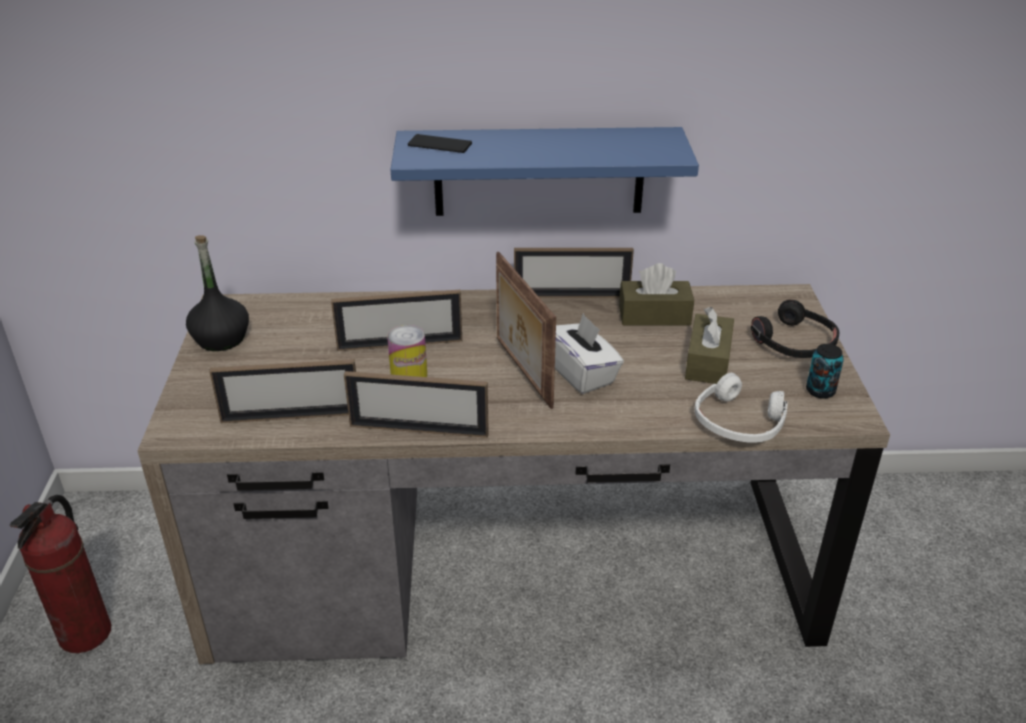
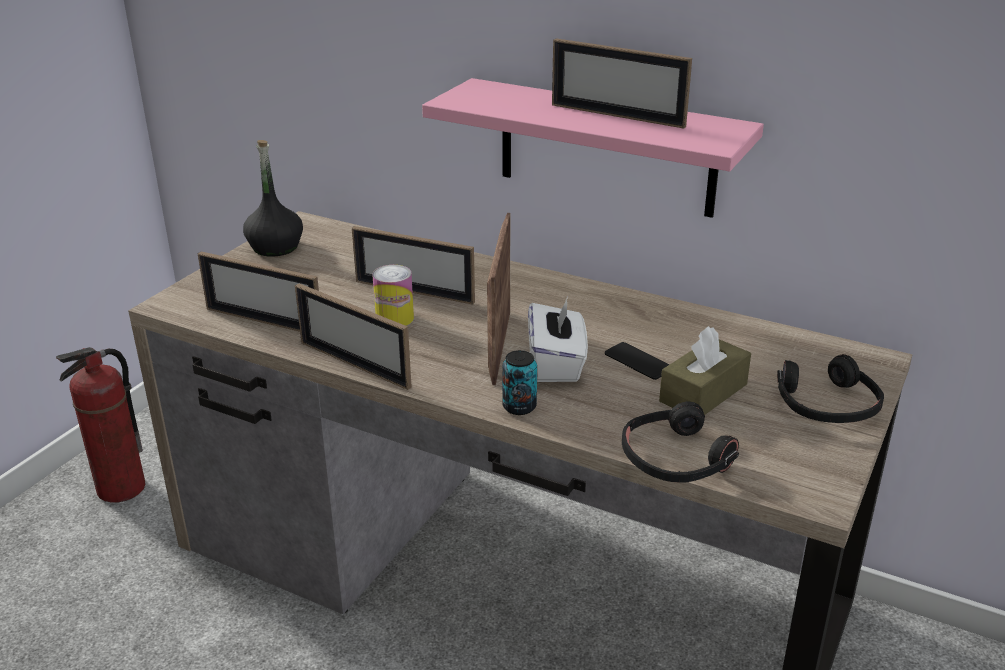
camera: 30 degrees right, 5 degrees down
(440, 144) = (492, 94): phone -> phone (638, 361)
(539, 171) = (606, 148): blue shelf -> pink shelf
(571, 296) = (621, 295): picture frame -> picture frame (617, 115)
(654, 315) = (690, 335): brown tissue box -> none
(739, 422) = (675, 459): white headphones -> black headphones
(820, 391) = (806, 460): can -> can (519, 407)

